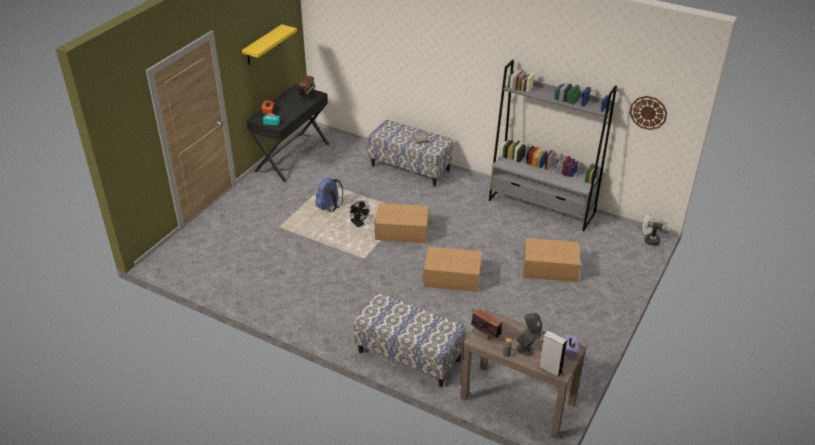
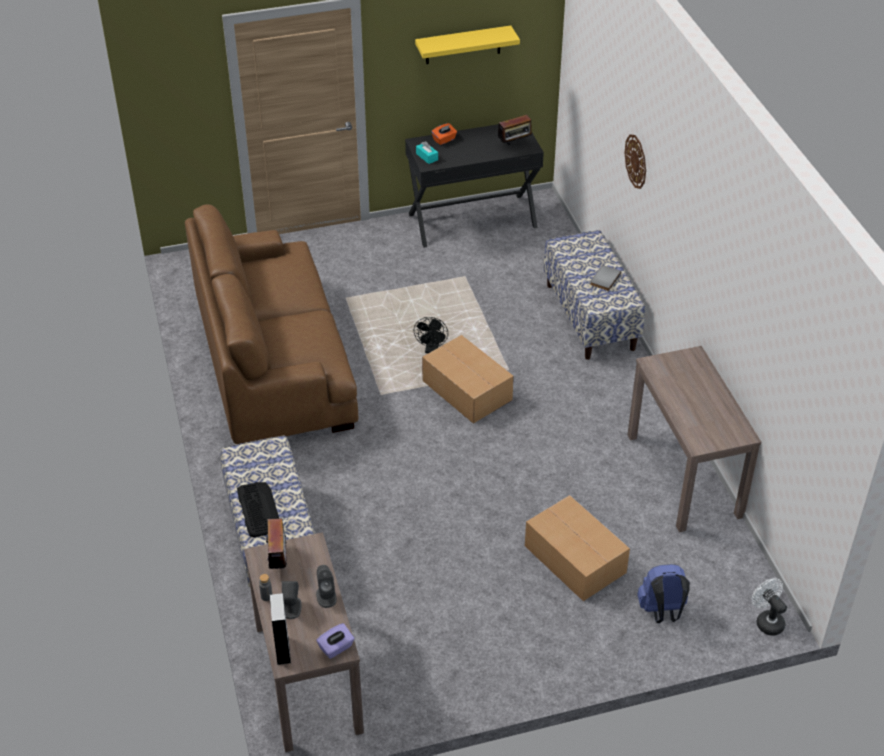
camera: 45 degrees right, 5 degrees up
(285, 277) = (274, 361): none -> brown sofa
(330, 208) = (427, 309): blue backpack -> blue backpack (662, 612)
(418, 332) = (258, 509): none -> keyboard
(451, 277) = (443, 484): cardboard box -> none
(541, 207) = (684, 475): grey bookcase -> brown console table
(648, 112) = (815, 412): wall clock -> wall clock (636, 161)

